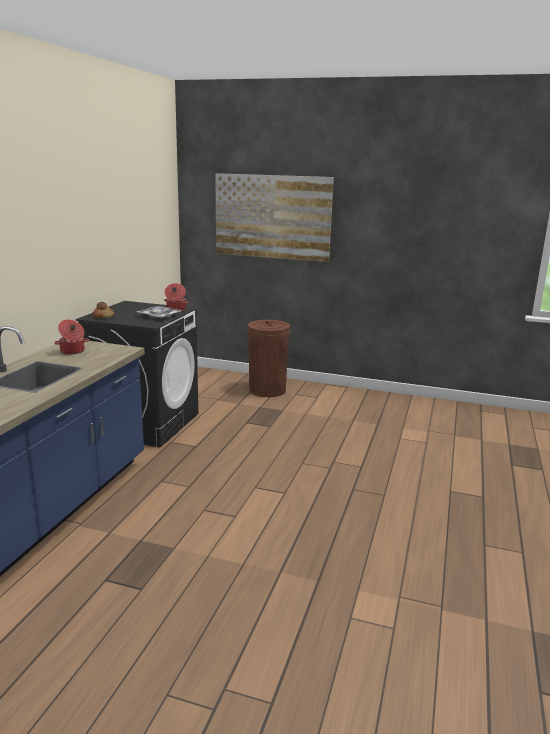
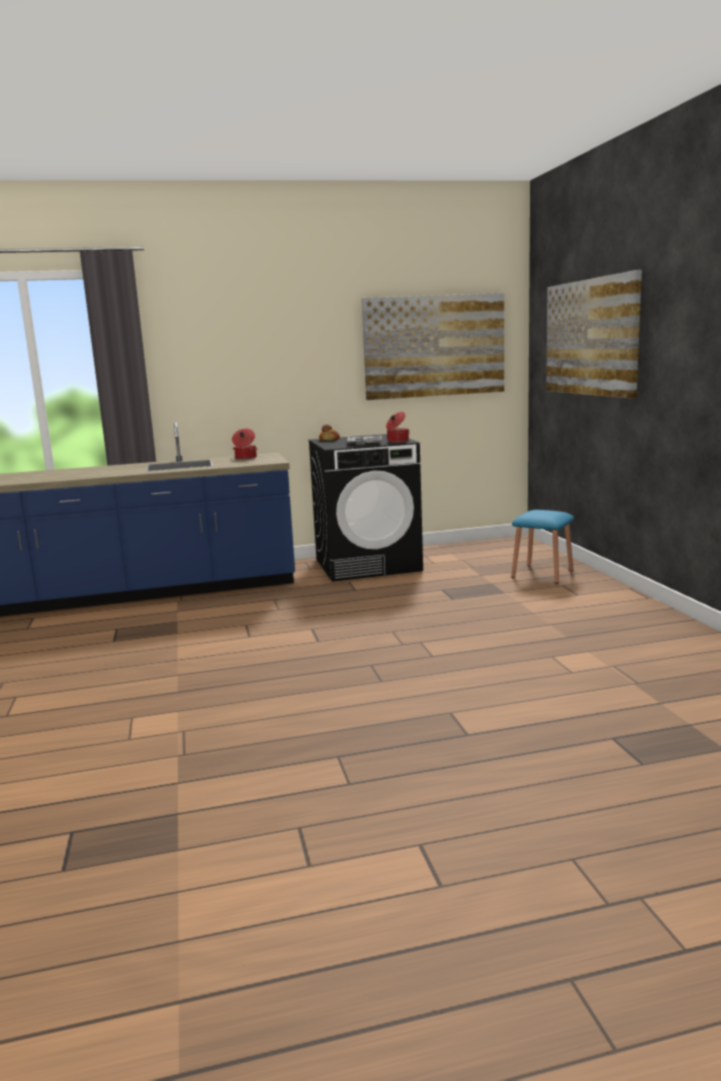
camera: 60 degrees right, 5 degrees down
(138, 219) = (434, 346): none -> picture
(267, 390) = (542, 574): brown trash can -> blue stool

